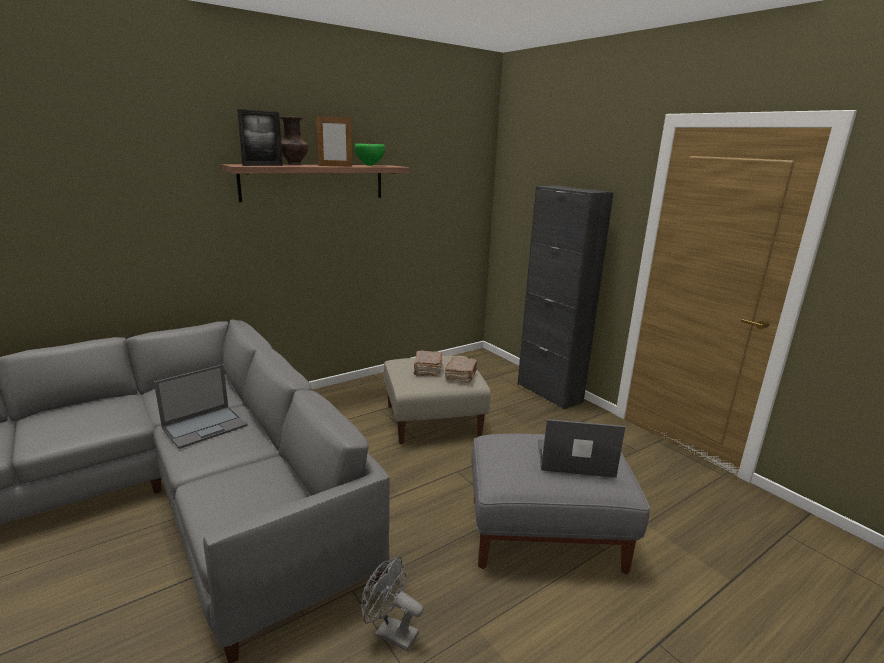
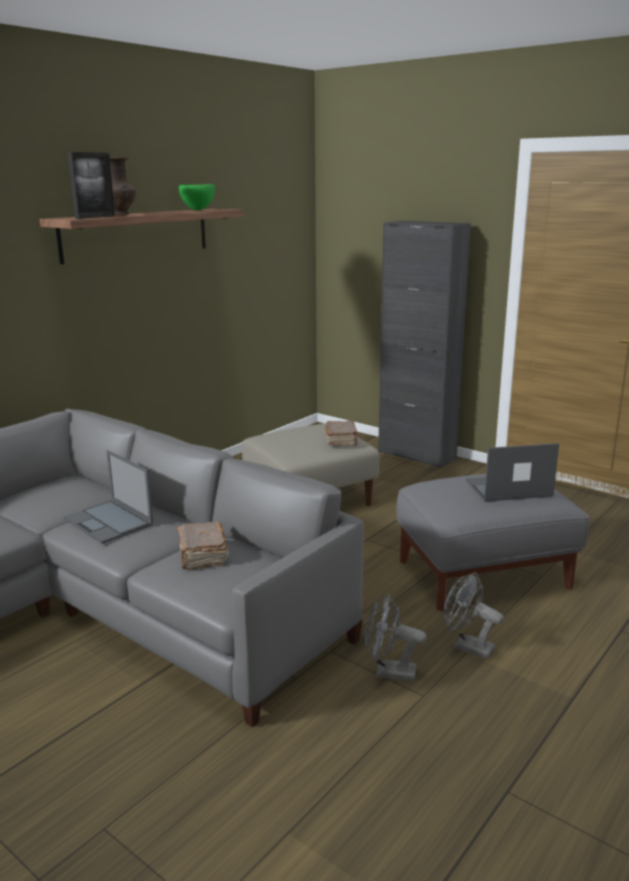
camera: 15 degrees left, 0 degrees up
(205, 426) = (109, 522): laptop -> laptop turned 105 degrees clockwise
(335, 166) = (168, 213): picture frame -> none
(427, 369) = (300, 440): brown book -> brown book (202, 555)
(483, 621) = (467, 646): none -> grey fan

